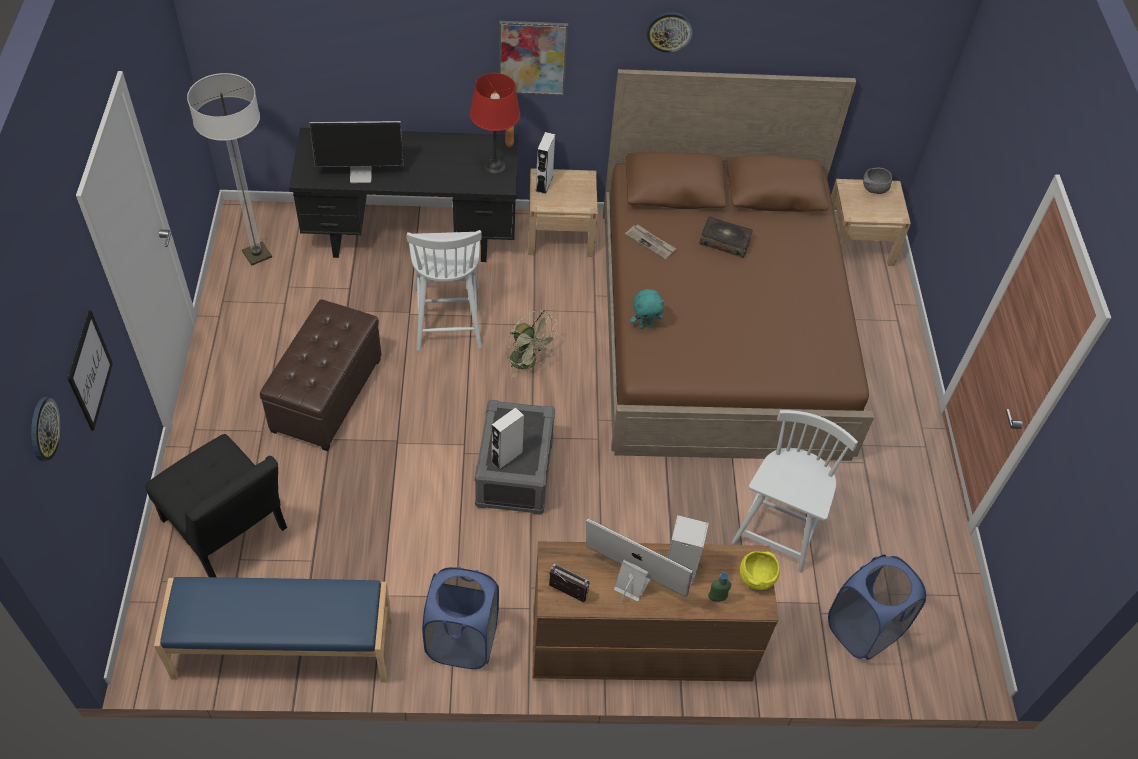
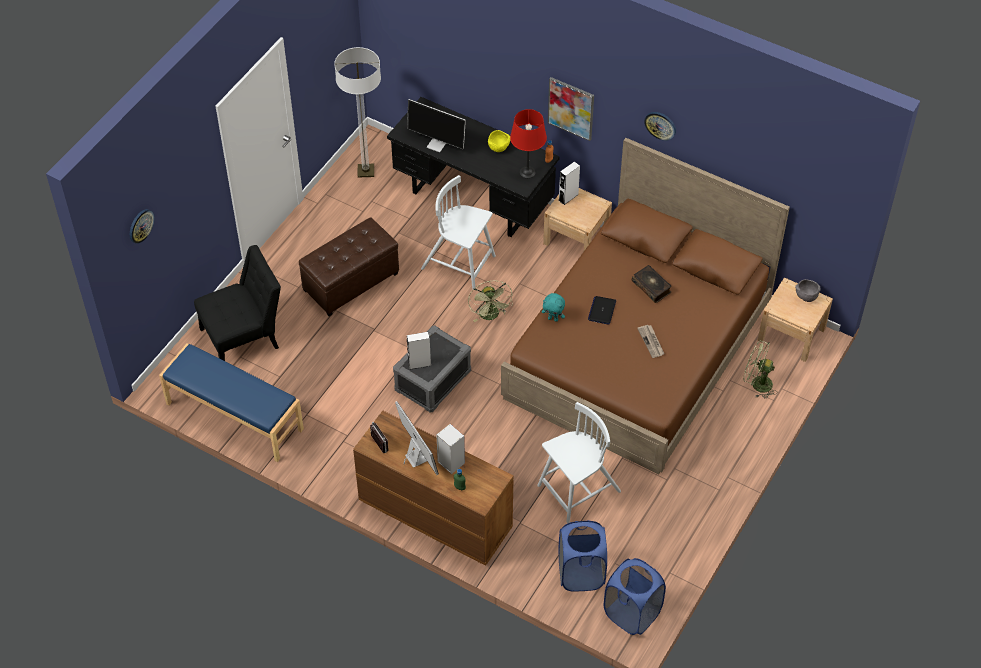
camera: 35 degrees right, 0 degrees up
(89, 370) = (187, 205): picture -> none
(227, 529) = (244, 336): black chair -> black chair turned 105 degrees counterclockwise
(447, 316) = (459, 263): white chair -> white chair turned 90 degrees clockwise
(462, 641) = (334, 461): blue laundry basket -> blue laundry basket (632, 613)
(651, 242) = (600, 267): newspaper -> newspaper (651, 342)
(692, 292) = (602, 310): none -> laptop
(756, 578) = (491, 488): yellow bowl -> yellow bowl (499, 147)
(867, 310) = (757, 384): none -> green fan

